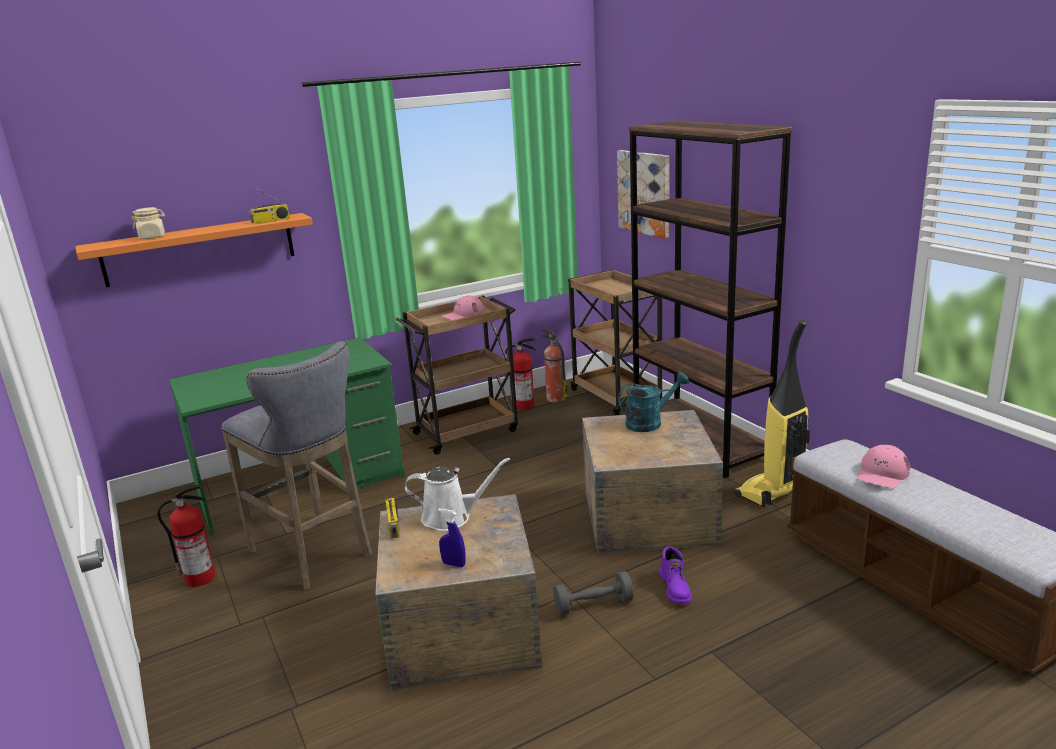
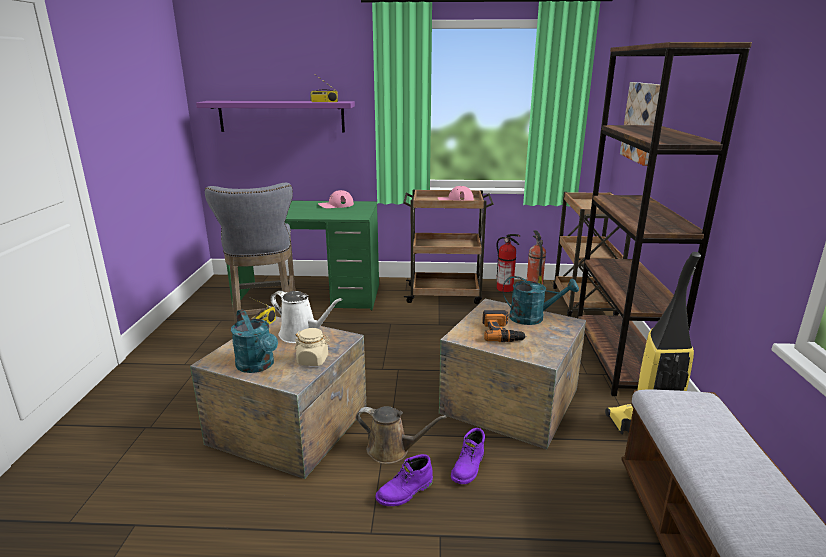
camera: 30 degrees right, 0 degrees up
(152, 237) = (247, 101): beige jar -> beige jar (313, 360)
(200, 249) = (281, 116): orange shelf -> purple shelf
(201, 577) = (200, 329): fire extinguisher -> none
(454, 564) = (258, 366): blue spray bottle -> turquoise watering can
(593, 605) = (392, 450): grey dumbbell -> brown watering can
(640, 445) = (502, 332): none -> power drill
(646, 633) = (405, 492): none -> purple boot
(882, 474) = (710, 440): pink cap -> pink cap (336, 205)

